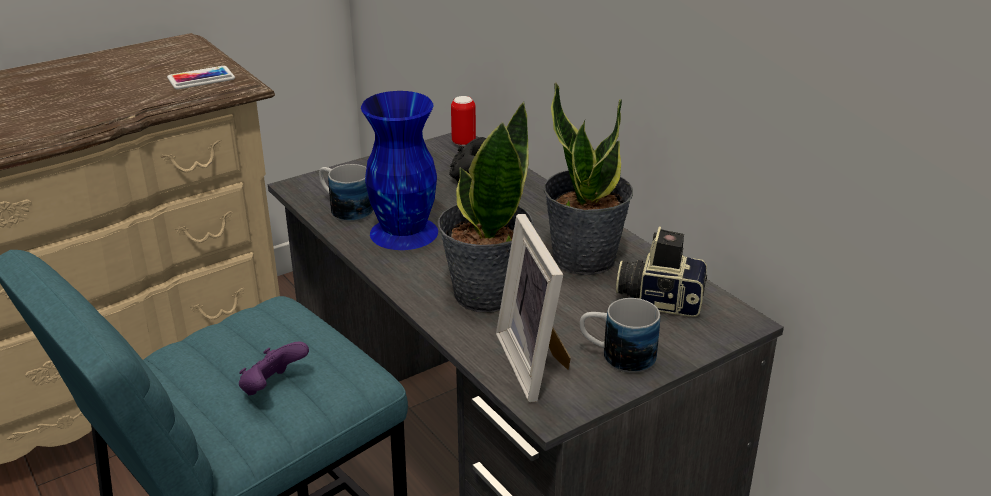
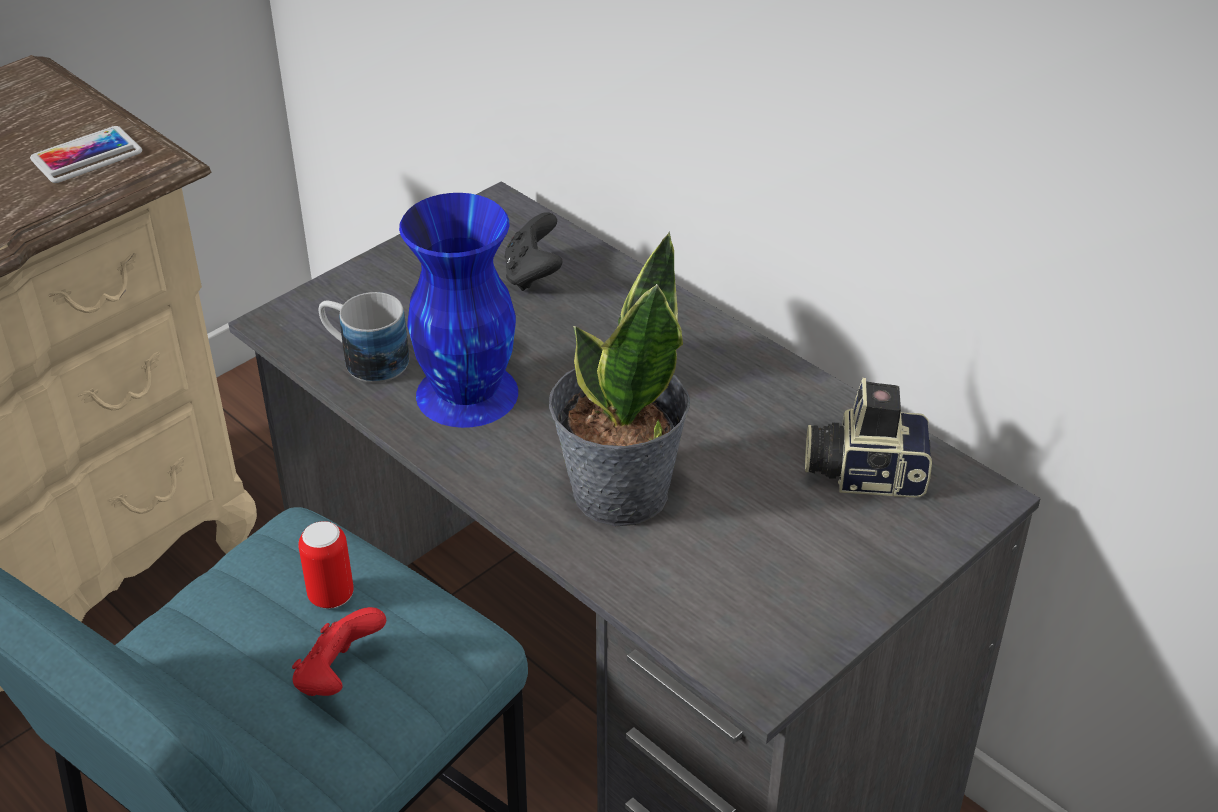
camera: 10 degrees left, 10 degrees up
(272, 387) = (338, 676): purple game controller -> red game controller
(463, 142) = (507, 210): can -> can (331, 596)
(536, 363) = (722, 604): picture frame -> none
(584, 258) = (741, 410): potted plant -> none
(617, 356) = (828, 578): mug -> none

